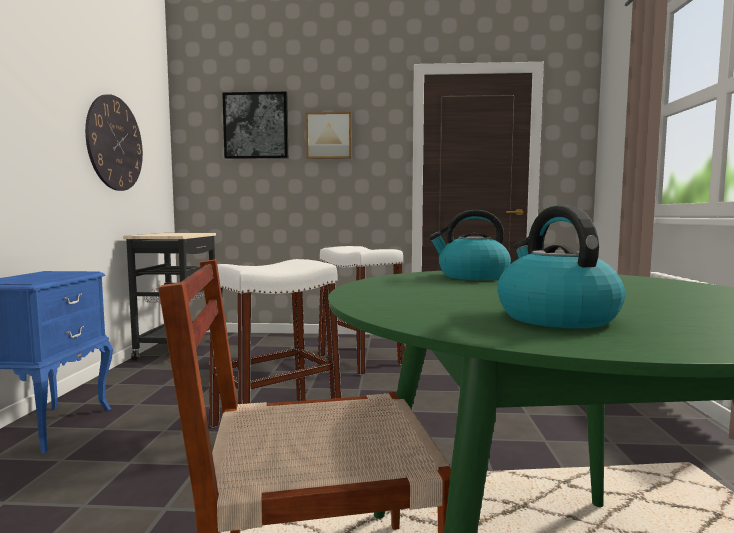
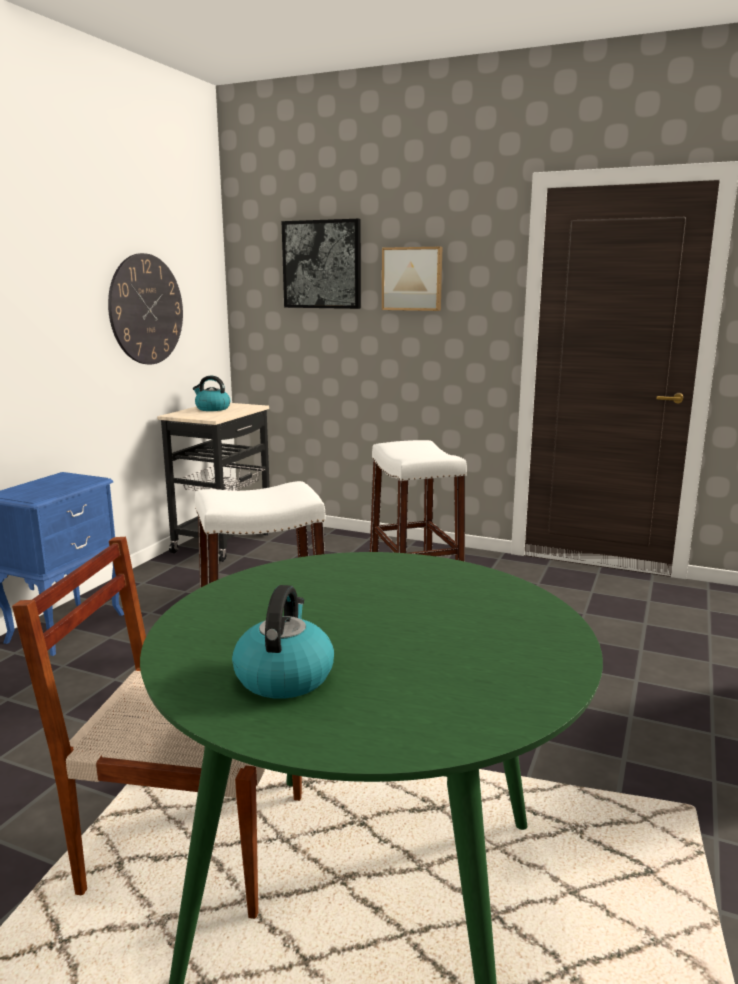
camera: 20 degrees right, 10 degrees up
(472, 276) = (368, 575): kettle -> kettle (212, 409)

